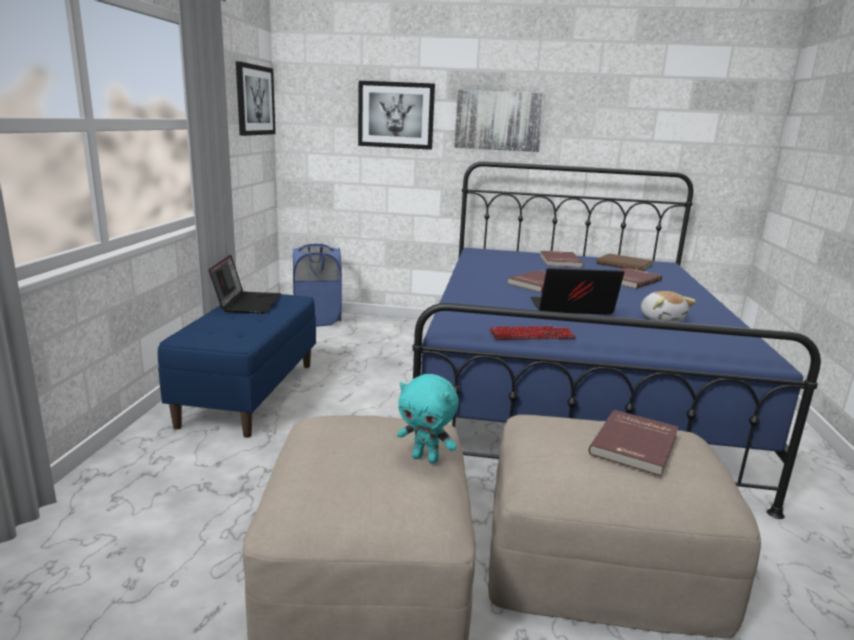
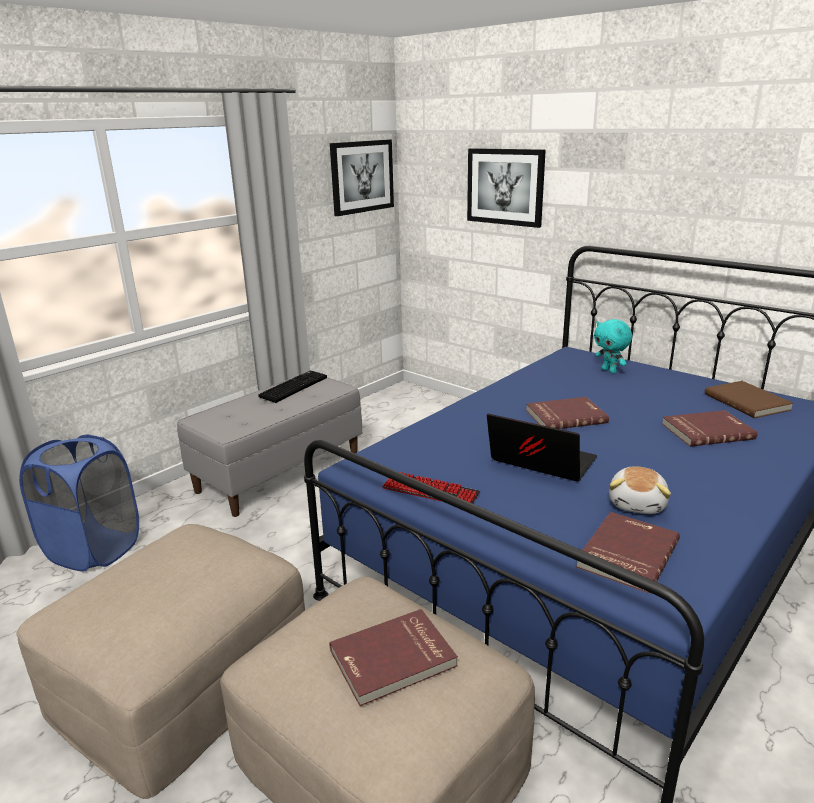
camera: 35 degrees right, 5 degrees up
(247, 303) = (293, 387): laptop -> keyboard
(249, 393) = (280, 472): blue bench -> grey bench
(317, 319) = (420, 401): blue laundry basket -> blue laundry basket (94, 549)
(426, 458) = (199, 598): turquoise plush toy -> turquoise plush toy (609, 371)
(498, 121) = (616, 194): picture -> none
(559, 261) = (655, 383): red book -> red book (626, 553)

